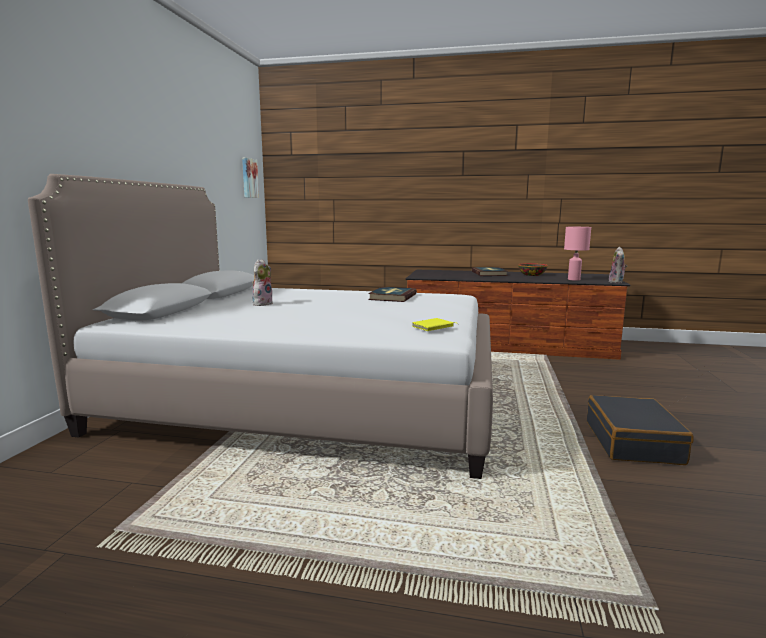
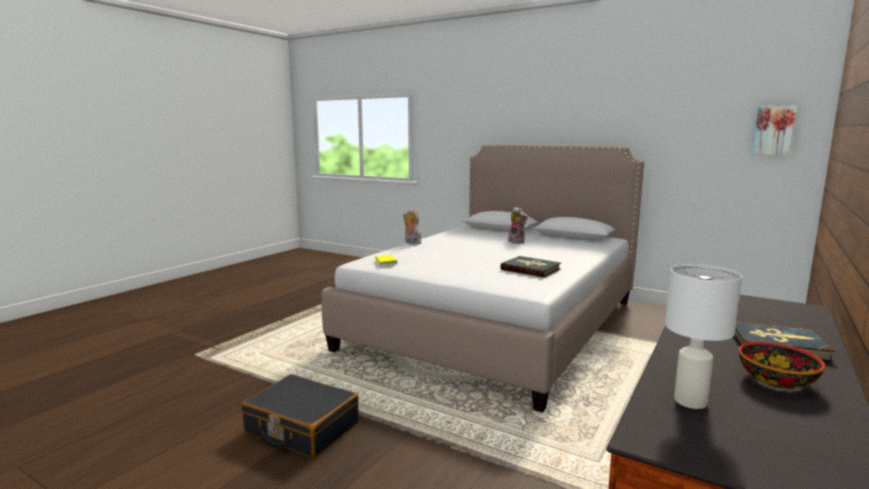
camera: 110 degrees right, 0 degrees up
(573, 279) = (691, 401): pink table lamp -> white table lamp
(617, 282) = (643, 441): plush toy -> plush toy (411, 243)

